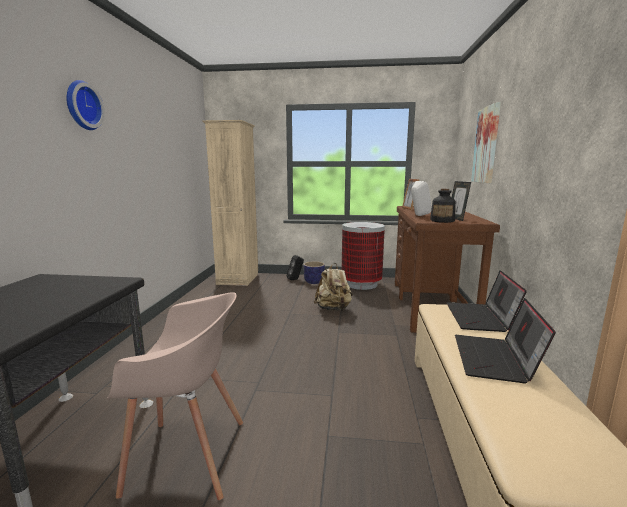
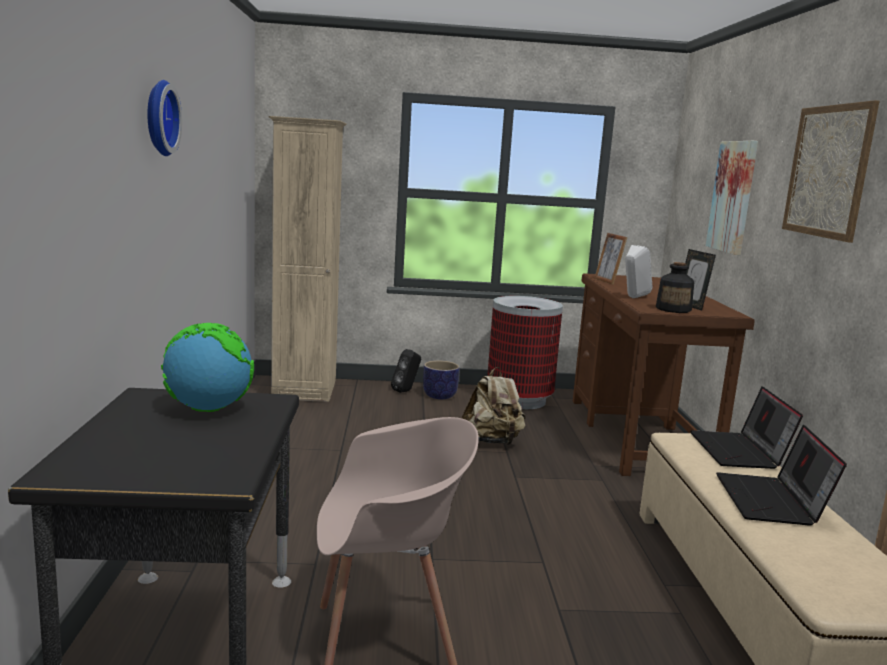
camera: 10 degrees left, 0 degrees up
(66, 287) = (208, 409): none -> globe
(547, 104) = (828, 169): none -> picture

